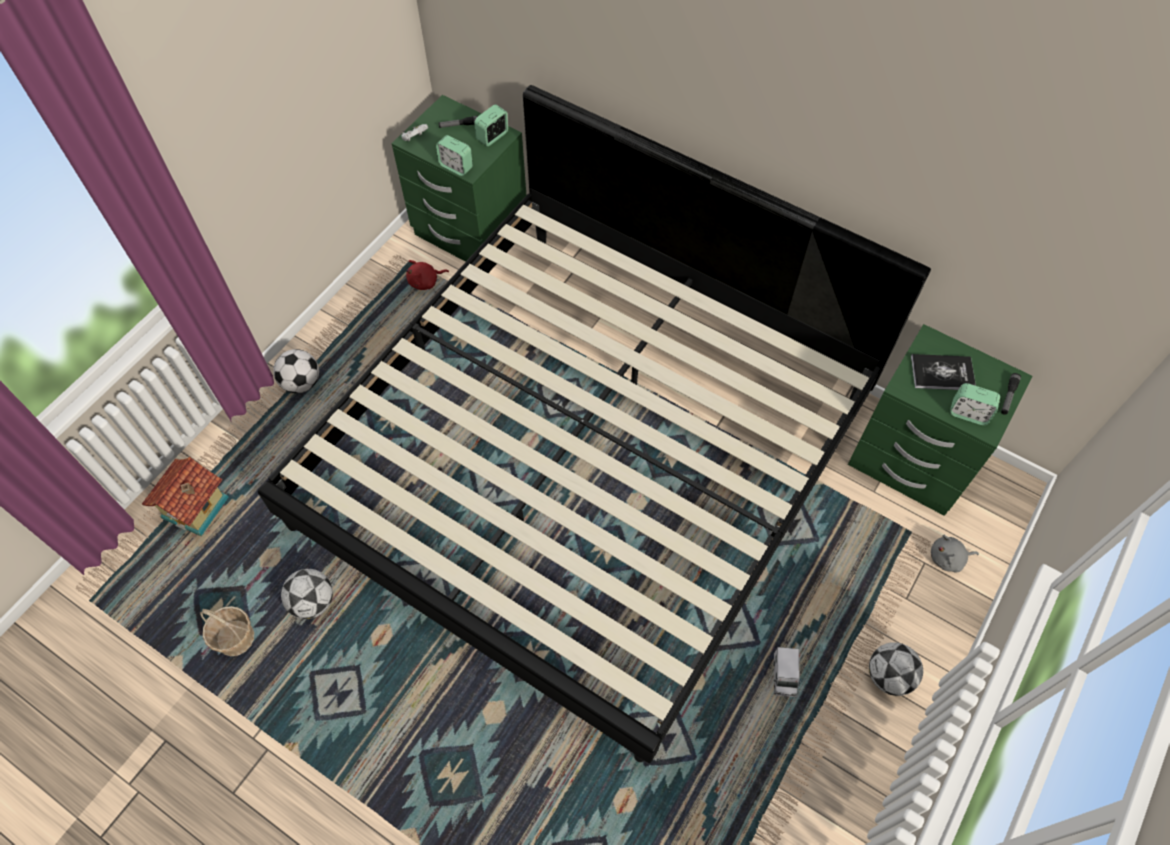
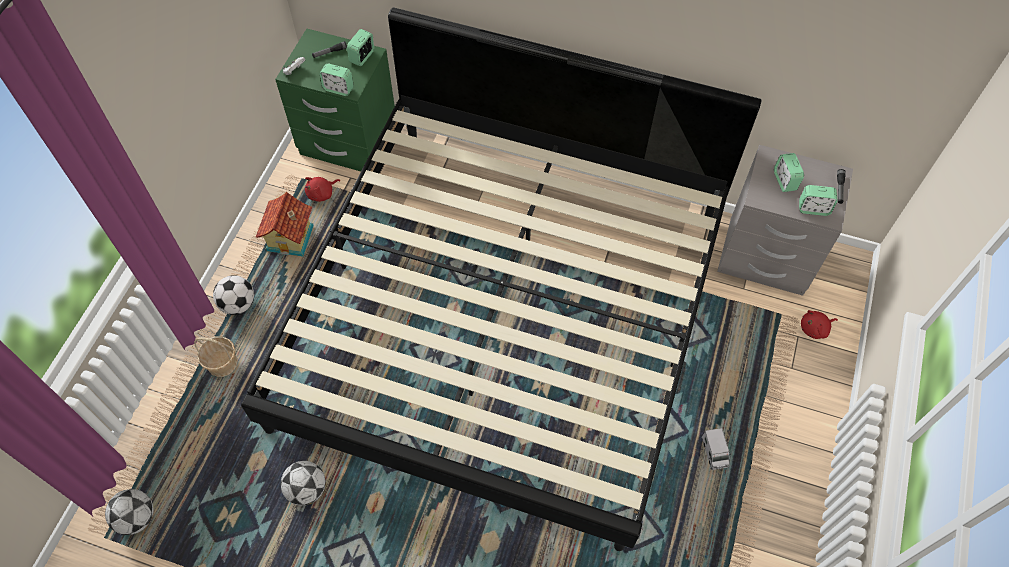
camera: 15 degrees left, 0 degrees up
(197, 508) = (177, 434): toy house -> toy house (291, 238)
(235, 638) = (248, 537): basket -> basket (222, 363)
(888, 676) = (795, 432): football -> football (137, 518)
(910, 461) = (765, 258): green nightstand -> grey nightstand
(942, 373) = (784, 181): book -> alarm clock
(948, 558) = (815, 329): grey plush toy -> red plush toy

